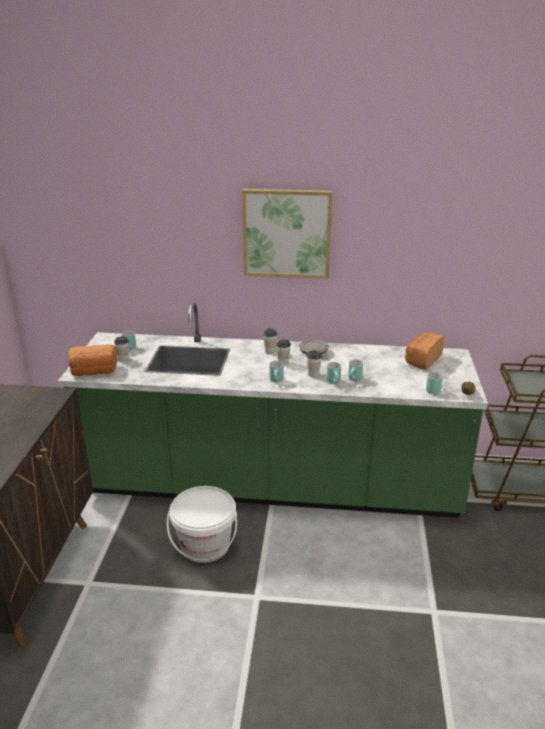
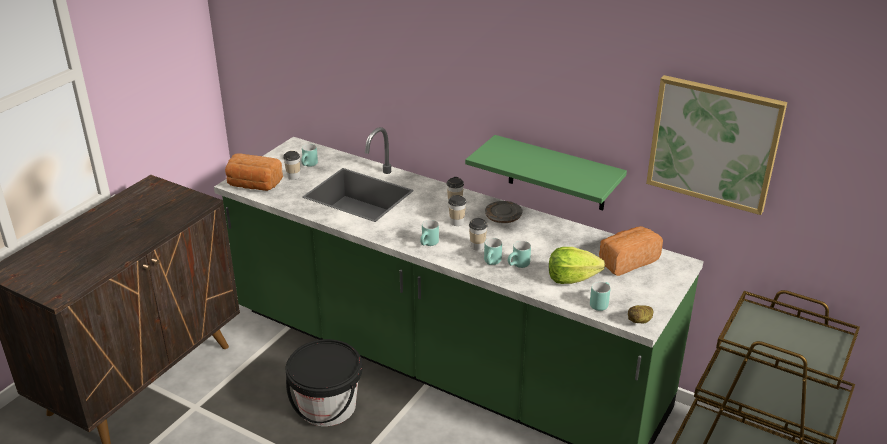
camera: 25 degrees right, 5 degrees up
(205, 545) = (327, 406): white bucket -> black bucket
(287, 233) = (491, 66): picture -> picture (714, 143)
(346, 310) = (557, 174): none -> green shelf
(398, 379) = (571, 278): none -> lettuce

